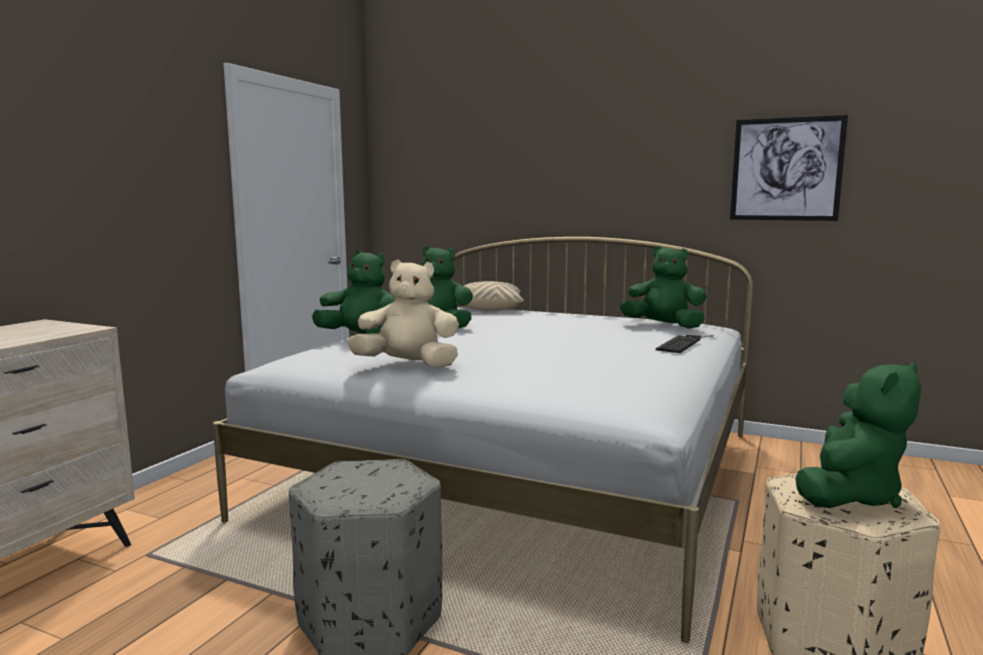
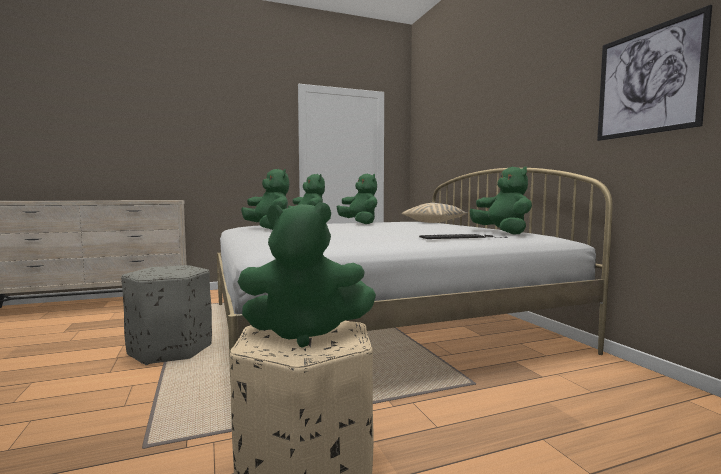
camera: 45 degrees right, 5 degrees down
(408, 365) = (269, 229): beige plush toy -> green plush toy

